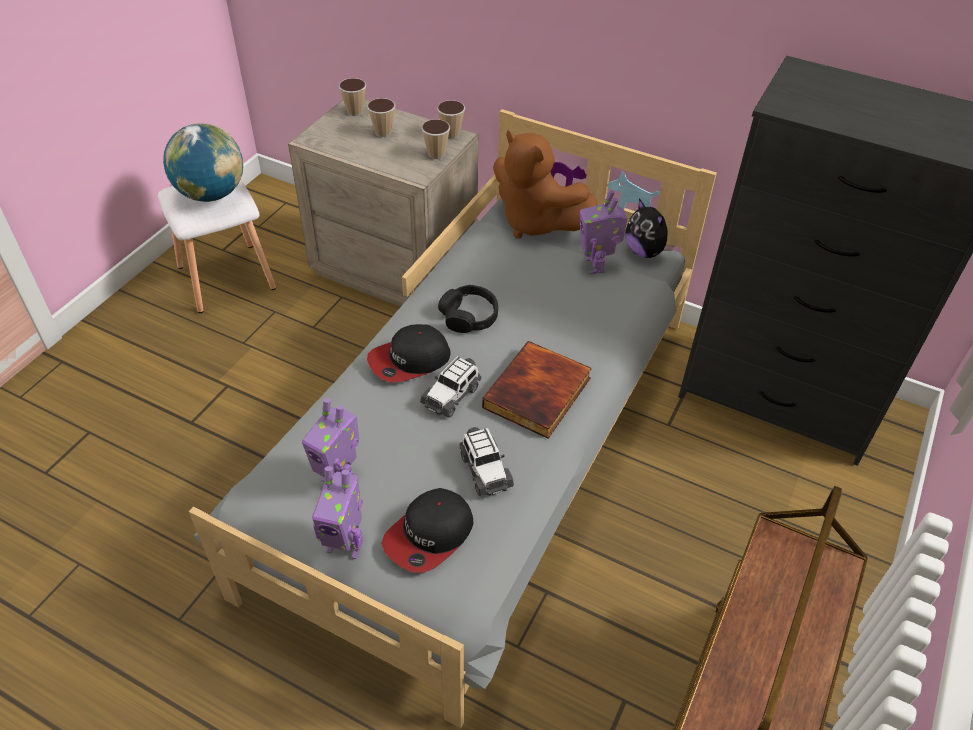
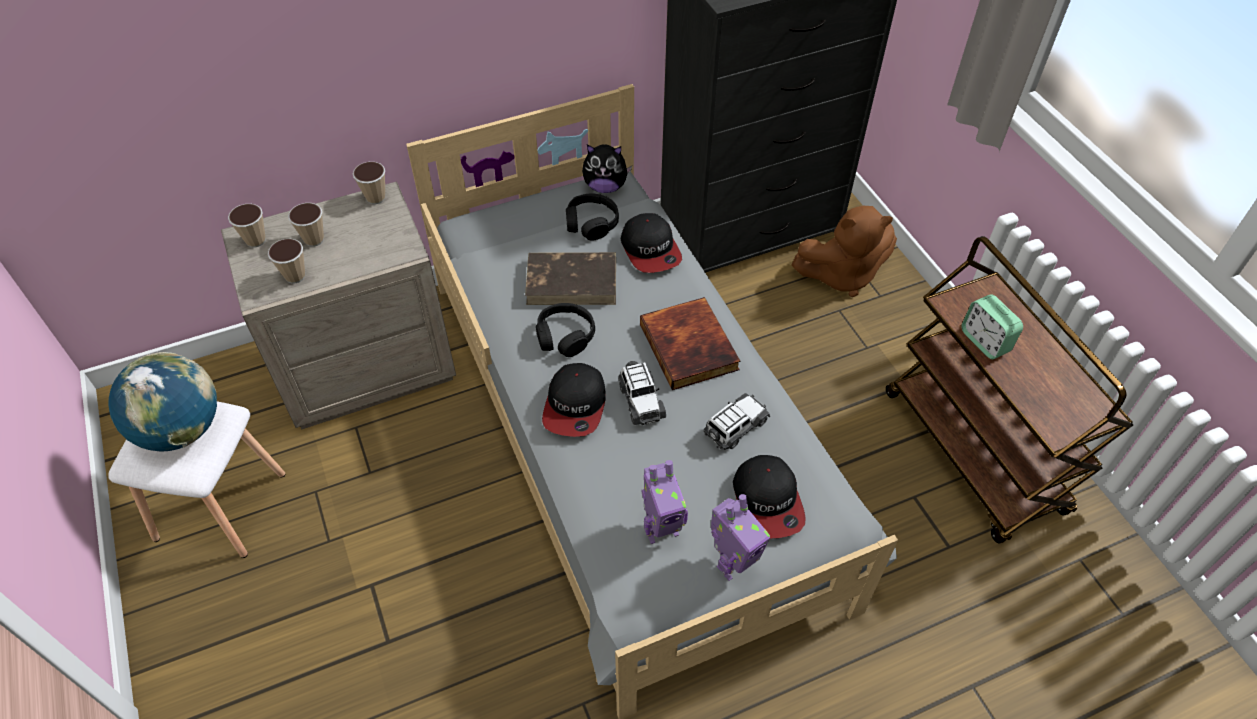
camera: 50 degrees left, 5 degrees up
(436, 154) = (391, 223): cup -> cup (295, 276)
(484, 470) = (735, 427): toy car -> toy car turned 60 degrees counterclockwise
(526, 289) = (573, 281): none -> brown book
(535, 222) = (500, 225): brown plush toy -> brown plush toy (841, 274)
(596, 265) = (591, 223): toy robot -> black headphones
(611, 313) = (651, 250): none -> cap
(759, 593) = (985, 341): none -> alarm clock

